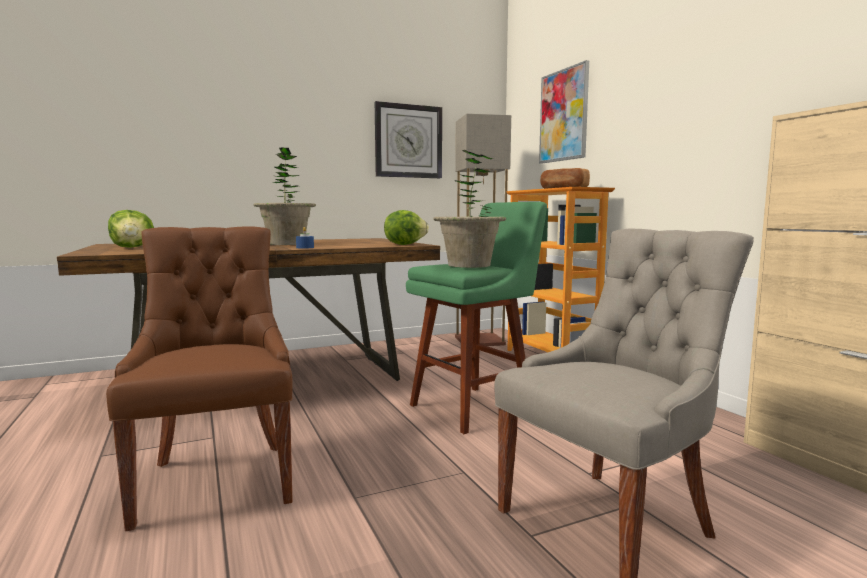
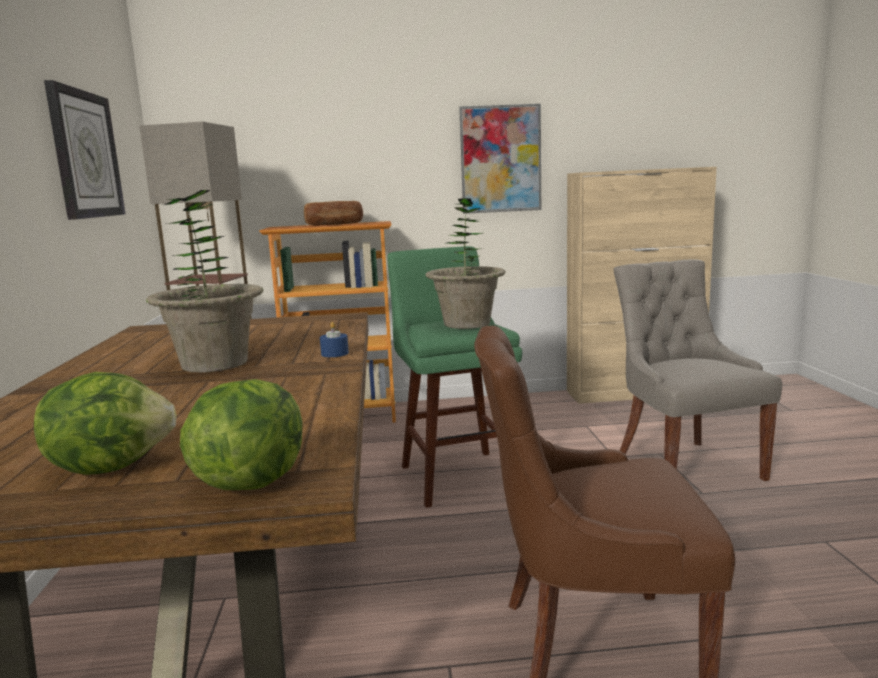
camera: 70 degrees left, 5 degrees up
(405, 244) = (337, 320): lettuce -> lettuce (250, 480)
(564, 115) = (284, 133): picture -> picture (500, 159)

